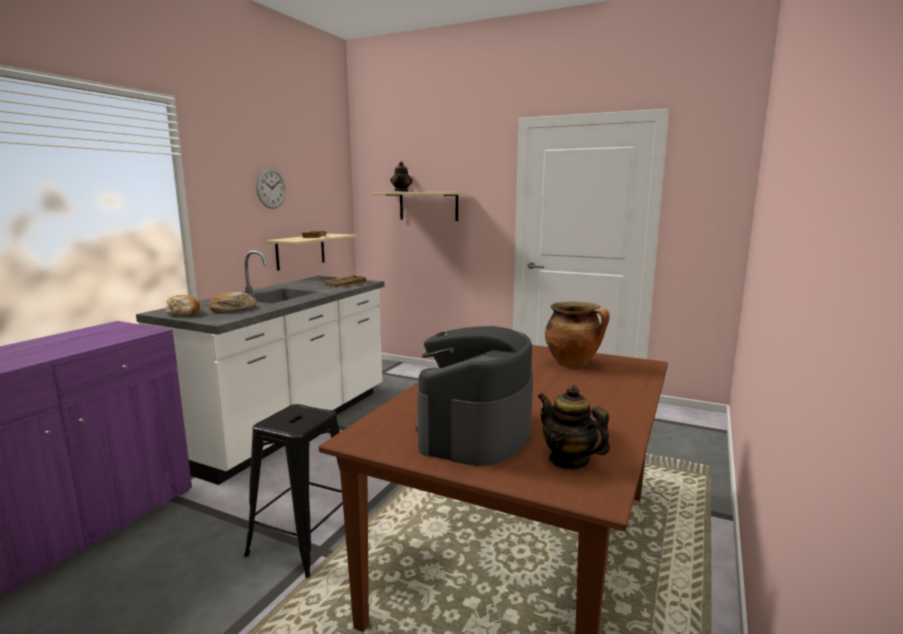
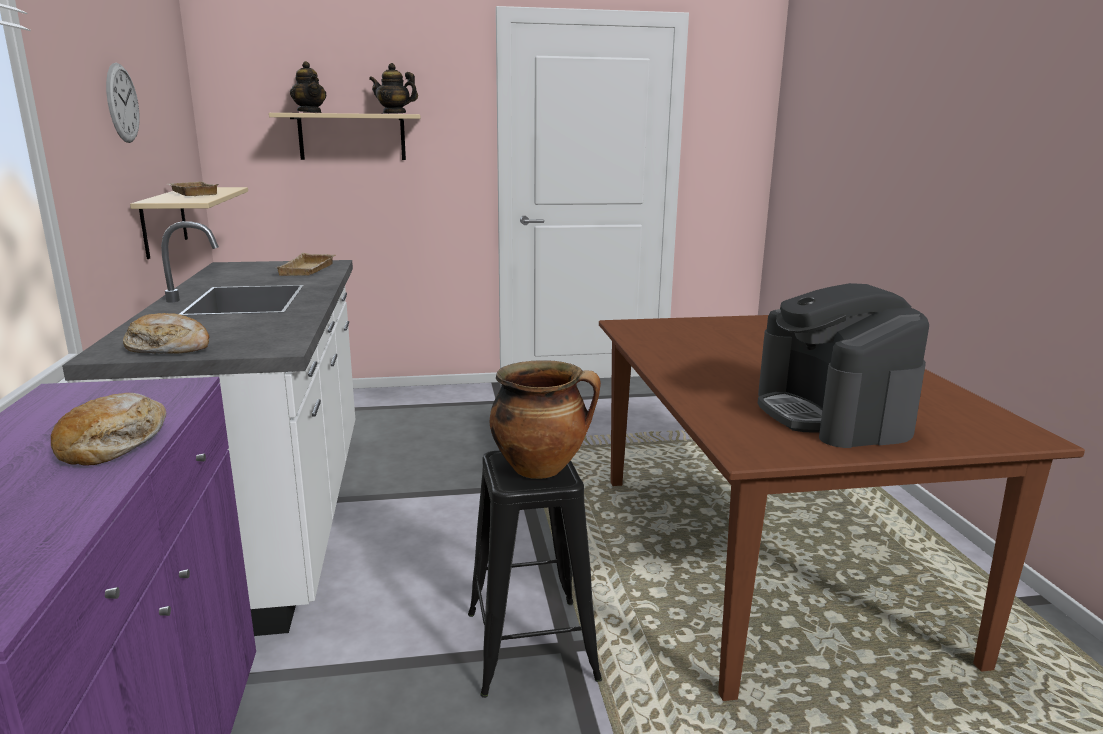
camera: 35 degrees left, 5 degrees up
(232, 309) = (242, 329): bread -> bread (114, 444)
(569, 460) = (951, 415): teapot -> teapot (394, 113)
(573, 363) = (749, 330): cooking pot -> cooking pot (541, 468)

